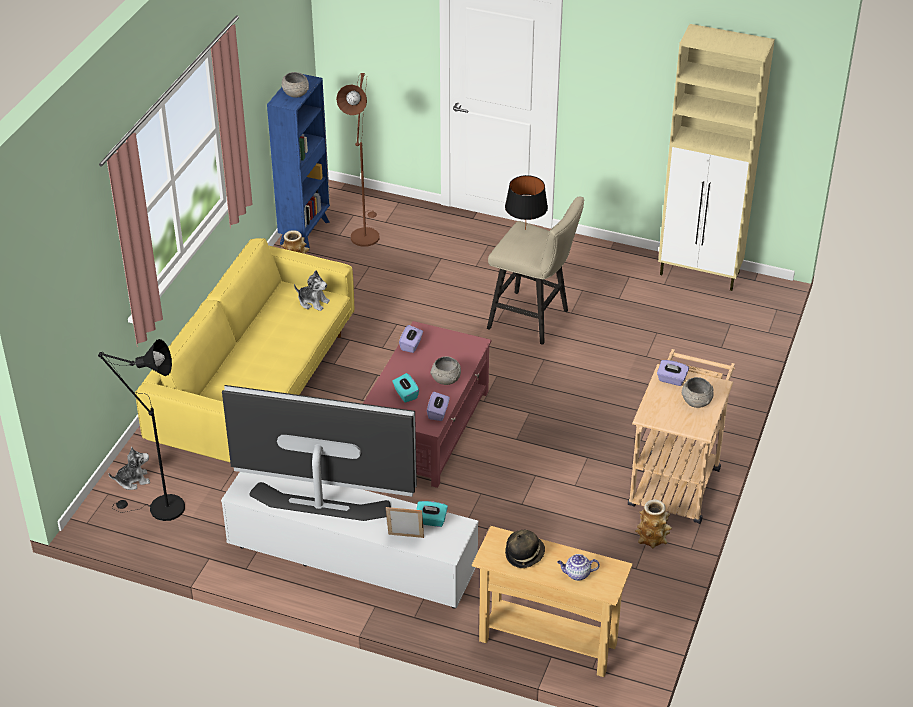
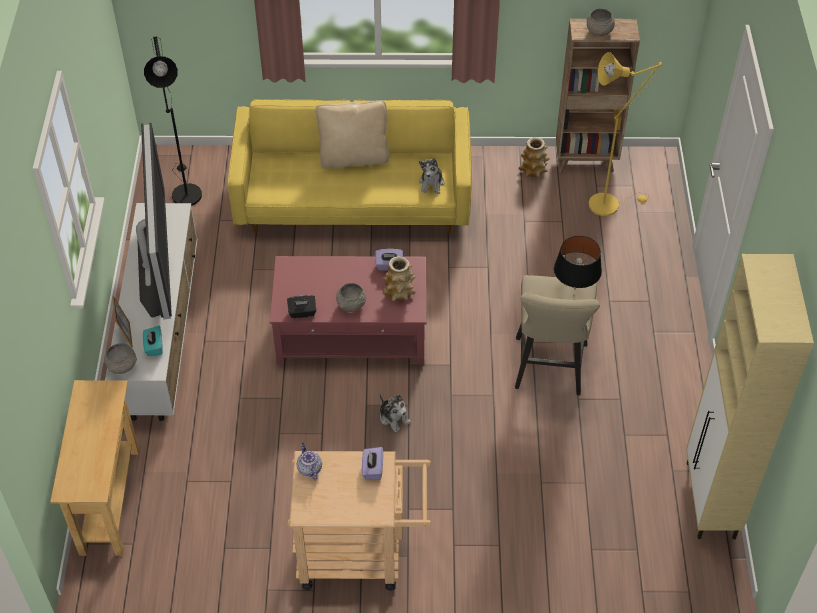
camera: 70 degrees right, 10 degrees up
(133, 480) = (210, 164): plush toy -> plush toy (394, 418)
(245, 343) = (353, 158): none -> beige pillow
(305, 232) = (586, 161): blue bookcase -> brown bookcase
(365, 234) = (609, 203): brown floor lamp -> yellow floor lamp
(405, 394) = (318, 282): turquoise tissue box -> none
(438, 413) = (302, 312): purple tissue box -> black tissue box
(524, 554) = (96, 415): hat -> none
(577, 574) = (81, 461): teapot -> teapot (309, 468)
(652, 538) = (270, 552): vase -> vase (399, 292)
(696, 401) = (346, 499): grey bowl -> grey bowl (122, 366)

